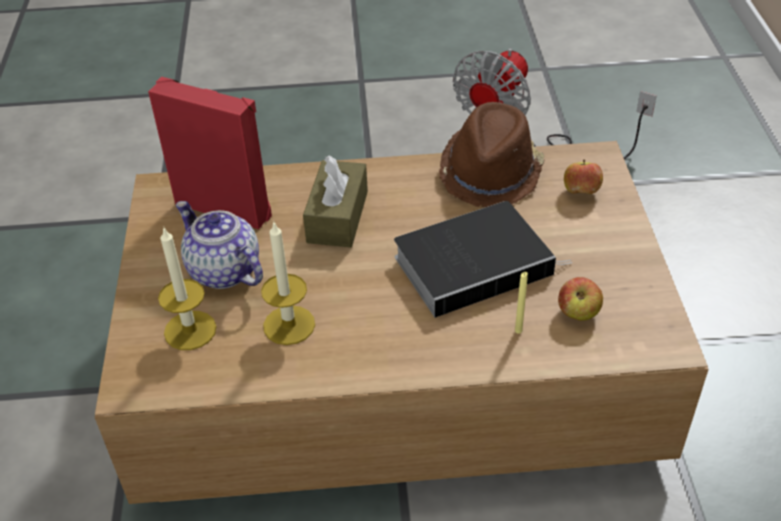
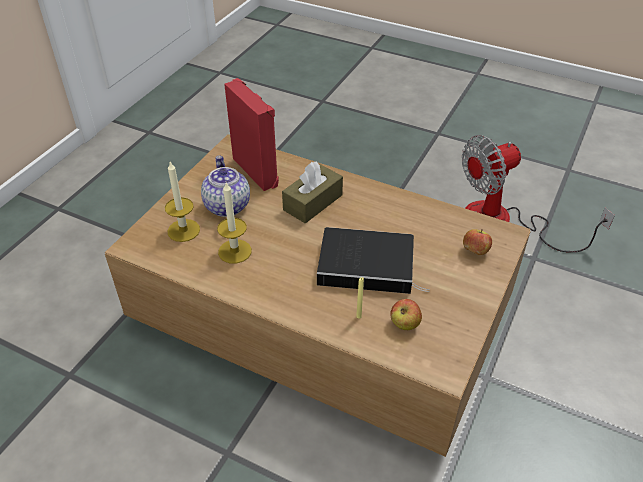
camera: 30 degrees right, 0 degrees up
(491, 172) = (427, 215): brown hat -> none

